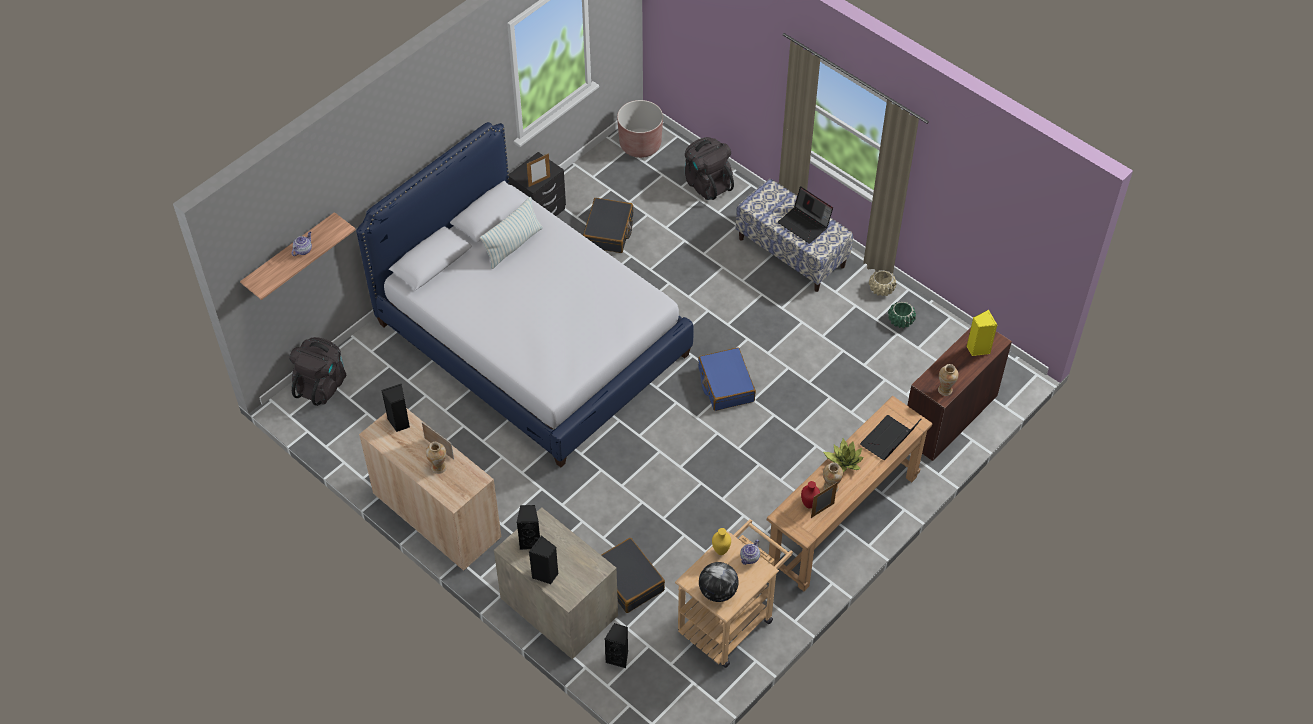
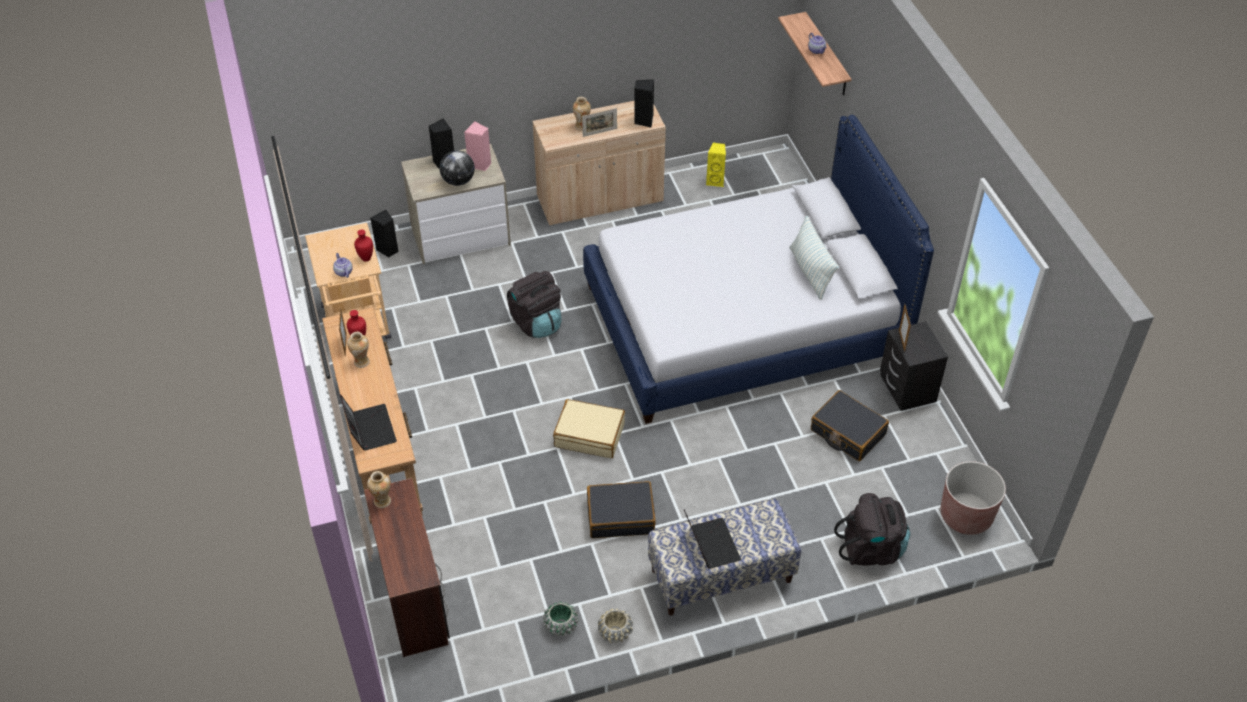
camera: 120 degrees right, 5 degrees down
(322, 384) = (783, 179): black backpack -> black backpack (536, 322)
(530, 541) = (480, 164): black speaker -> pink speaker
(628, 581) = (447, 282): black suitcase -> black suitcase (620, 516)
(717, 591) = (334, 241): globe -> globe (458, 181)
(720, 551) = (366, 258): yellow vase -> red vase
(725, 385) = (589, 435): blue suitcase -> beige suitcase
(805, 224) = (710, 544): laptop -> laptop turned 90 degrees clockwise
(844, 460) = (379, 385): potted plant -> none
(977, 348) = (406, 560): yellow speaker -> yellow speaker (715, 181)

